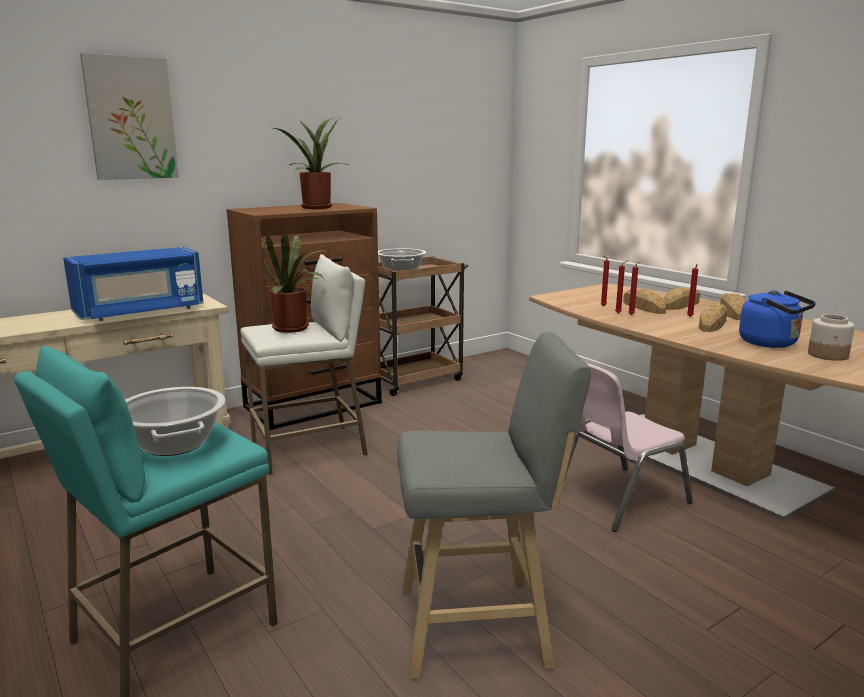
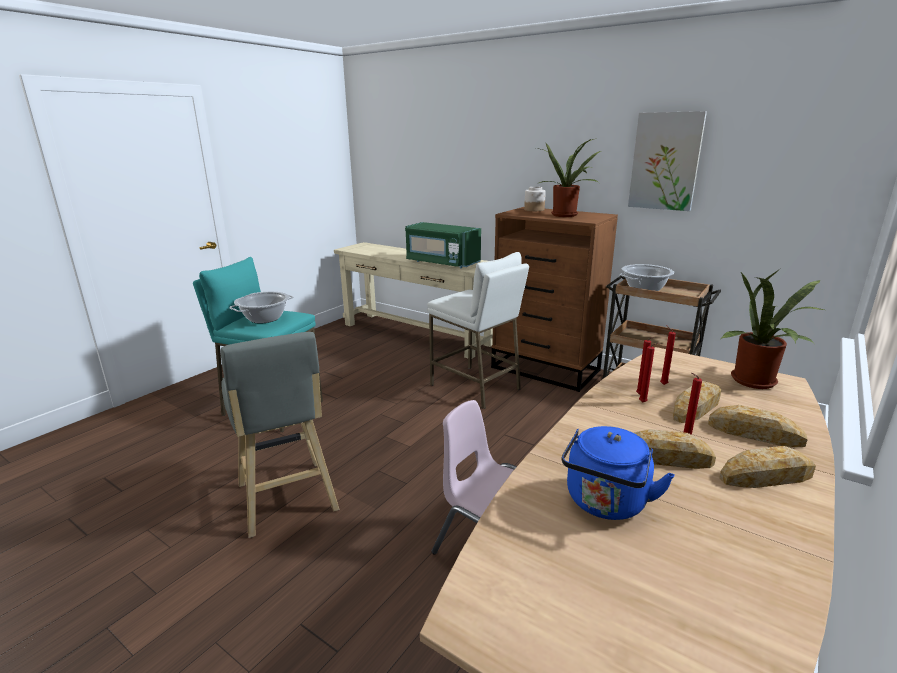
camera: 70 degrees right, 5 degrees up
(131, 119) = (476, 140): picture -> picture (665, 161)
(140, 312) = (441, 263): blue microwave -> green microwave
(295, 328) = (471, 299): potted plant -> potted plant (757, 383)
(828, 355) = (586, 555): jar -> jar (534, 210)

